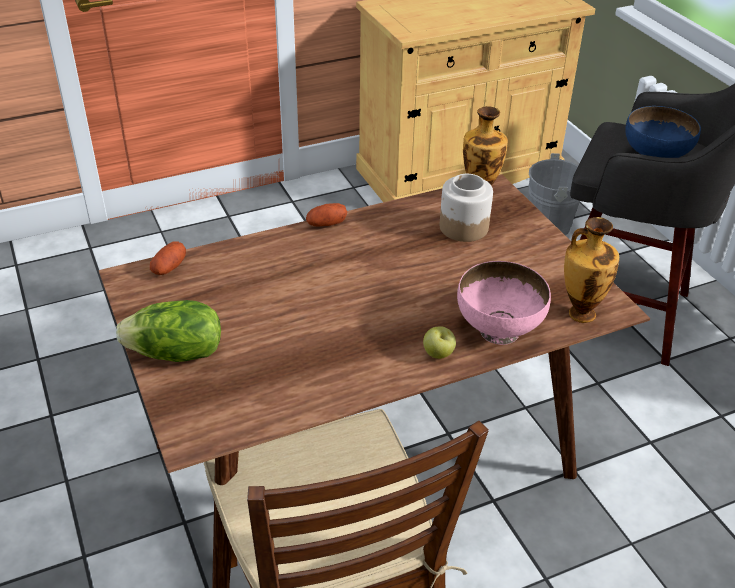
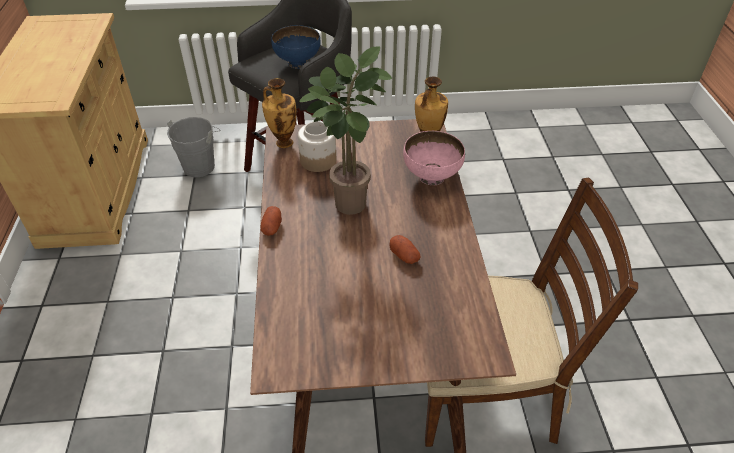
camera: 70 degrees left, 5 degrees up
(169, 267) = (276, 338): potato -> potato (404, 255)
(176, 354) = (392, 350): lettuce -> none
(405, 268) = (348, 200): none -> potted plant
(438, 354) = (443, 208): apple -> none

